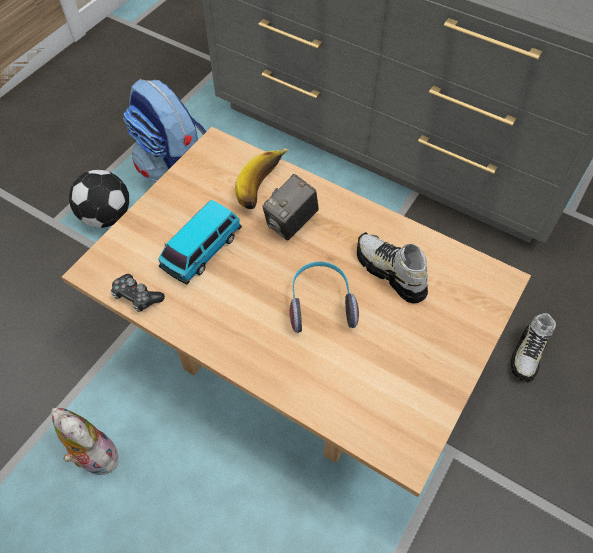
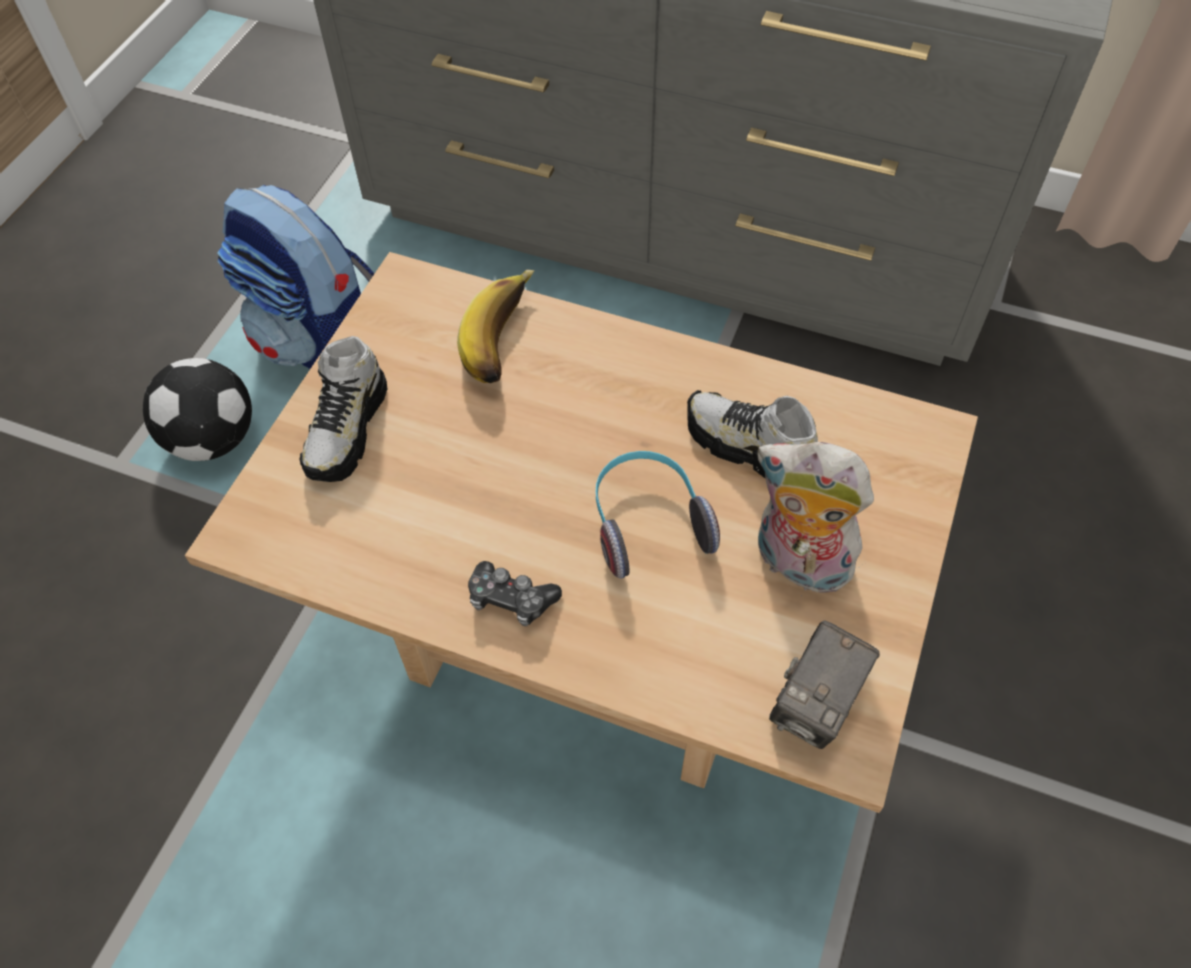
camera: 10 degrees left, 0 degrees up
(94, 456) = (284, 860): plush toy -> plush toy (797, 563)
(137, 297) = (328, 566): game controller -> game controller (511, 600)
(202, 250) = (423, 468): toy car -> none
(291, 223) = (566, 396): camera -> camera (814, 705)
(528, 354) = (976, 548): shoe -> shoe (347, 430)

